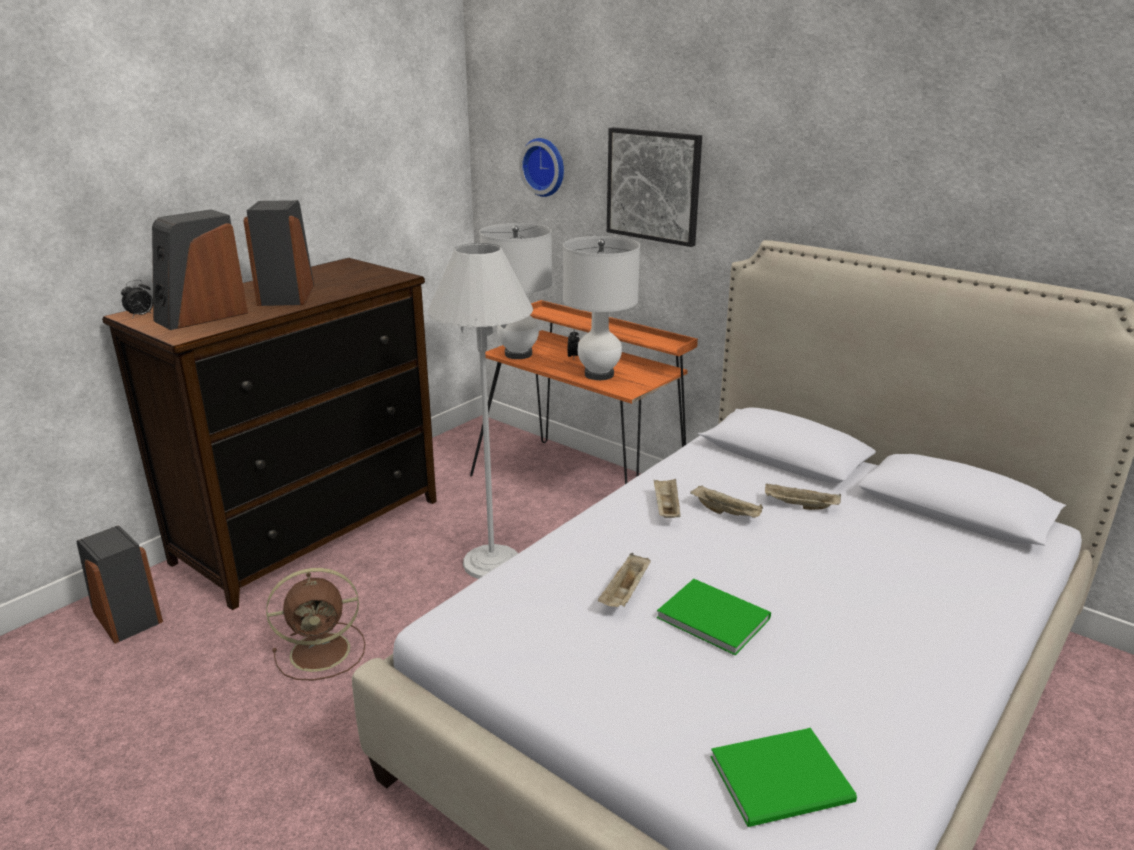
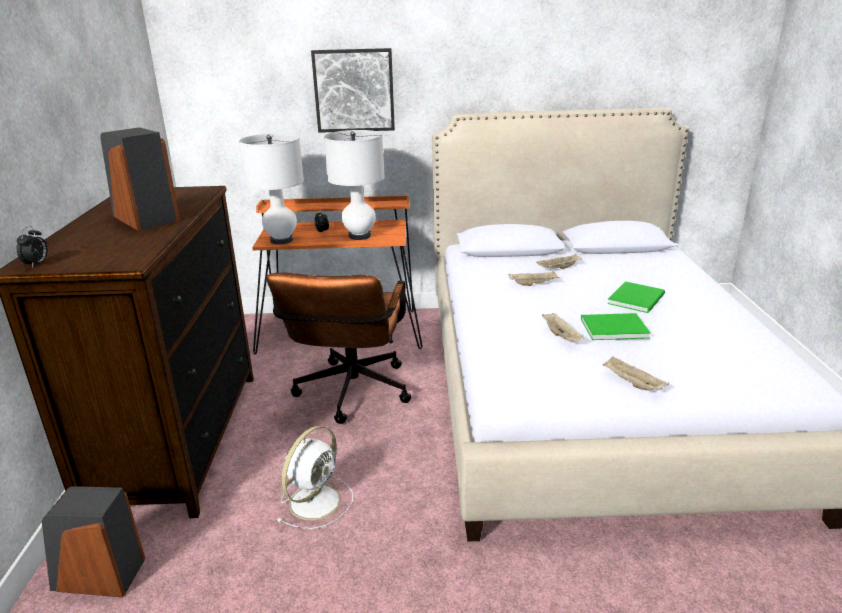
camera: 40 degrees left, 0 degrees up
(201, 316) = (105, 249): speaker -> none
(323, 651) = (316, 500): brown fan -> white fan
(491, 563) = (351, 396): white floor lamp -> brown office chair
(545, 167) = (247, 90): wall clock -> none
(666, 508) = (502, 293): beige tray -> beige tray (631, 383)
(785, 781) = (750, 372): green book -> green book (638, 298)

